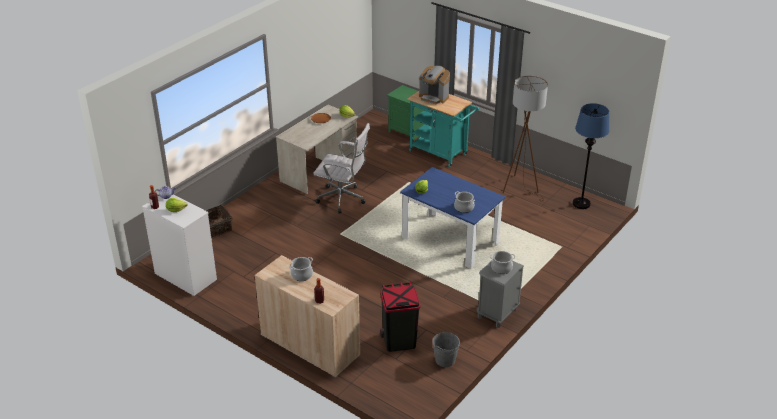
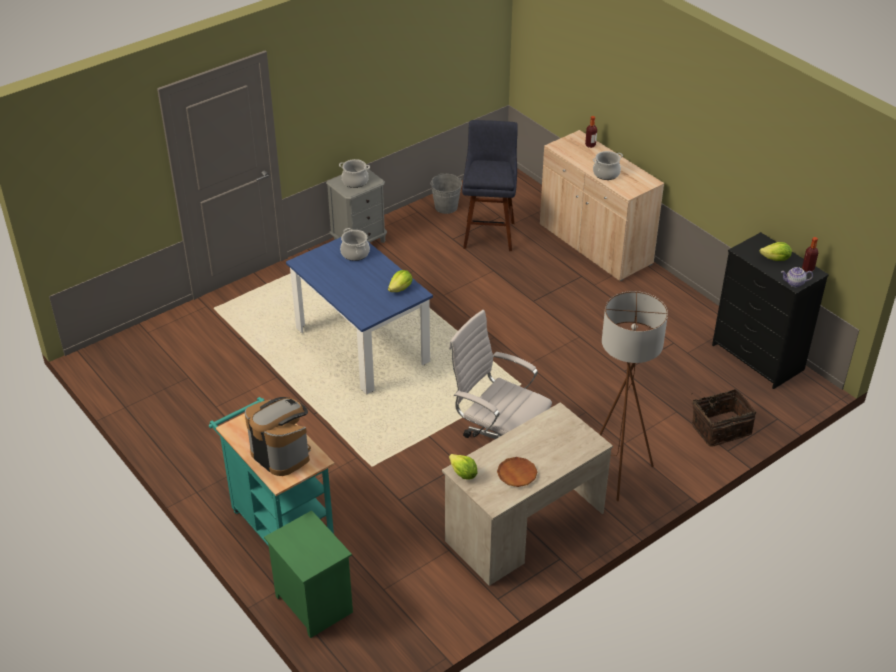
camera: 165 degrees left, 5 degrees up
(185, 276) = (758, 358): white dresser -> black dresser
(399, 341) = (489, 232): black trash can -> blue stool
(521, 187) = (192, 417): brown floor lamp -> brown floor lamp (615, 471)
(581, 203) = (125, 370): blue floor lamp -> none

